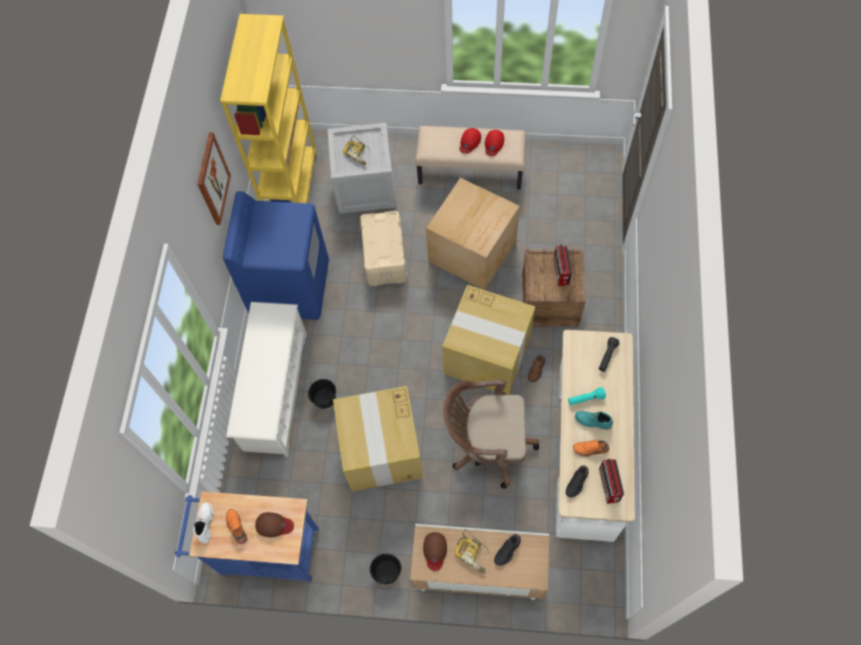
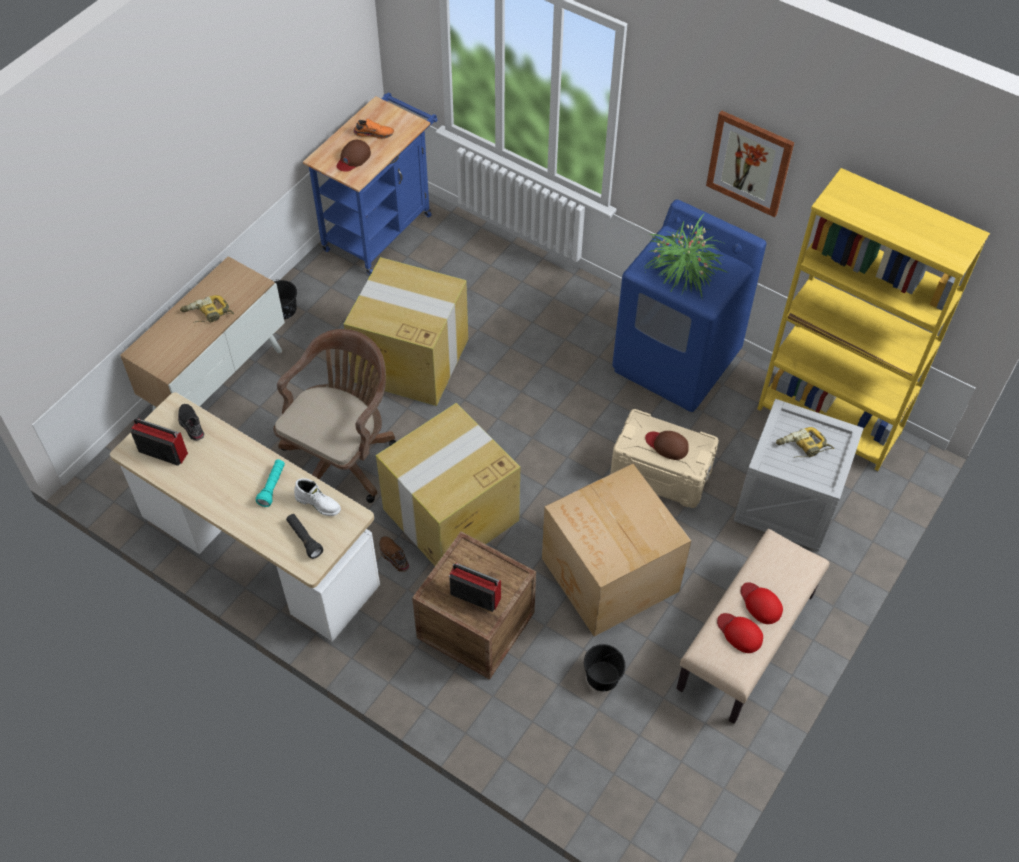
camera: 115 degrees right, 10 degrees down
(205, 523) = (396, 114): white boot -> white boot (318, 503)
(275, 391) = (548, 298): white shoe rack -> none
(281, 235) = (683, 271): none -> potted plant
(324, 398) = (509, 336): black bucket -> black bucket (603, 676)
(435, 550) = (236, 286): brown cap -> brown cap (667, 445)
(508, 551) = (184, 342): black shoe -> none
(590, 449) = (213, 457): orange shoe -> none
(592, 421) = (242, 478): turquoise boot -> none

